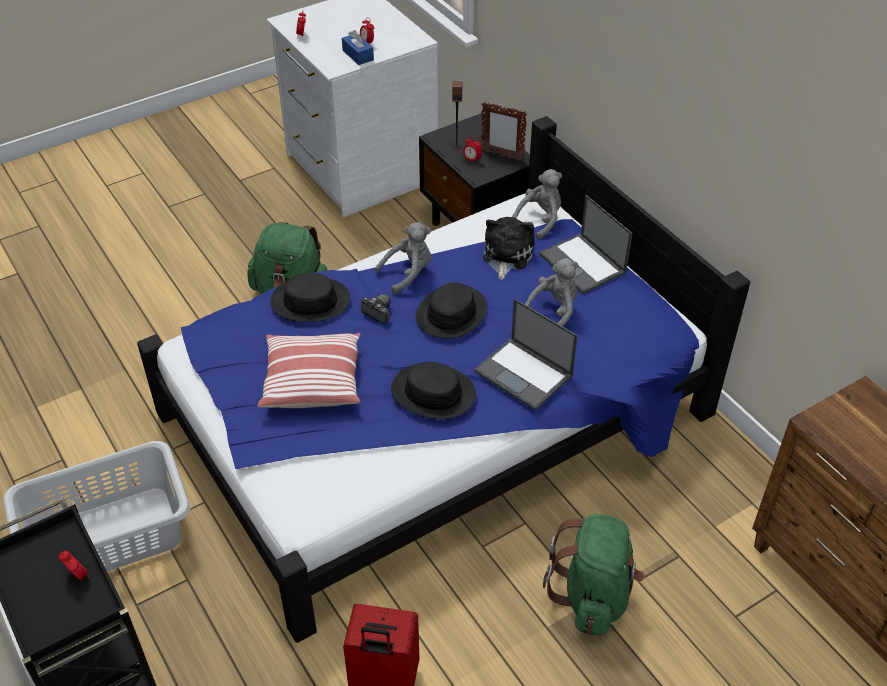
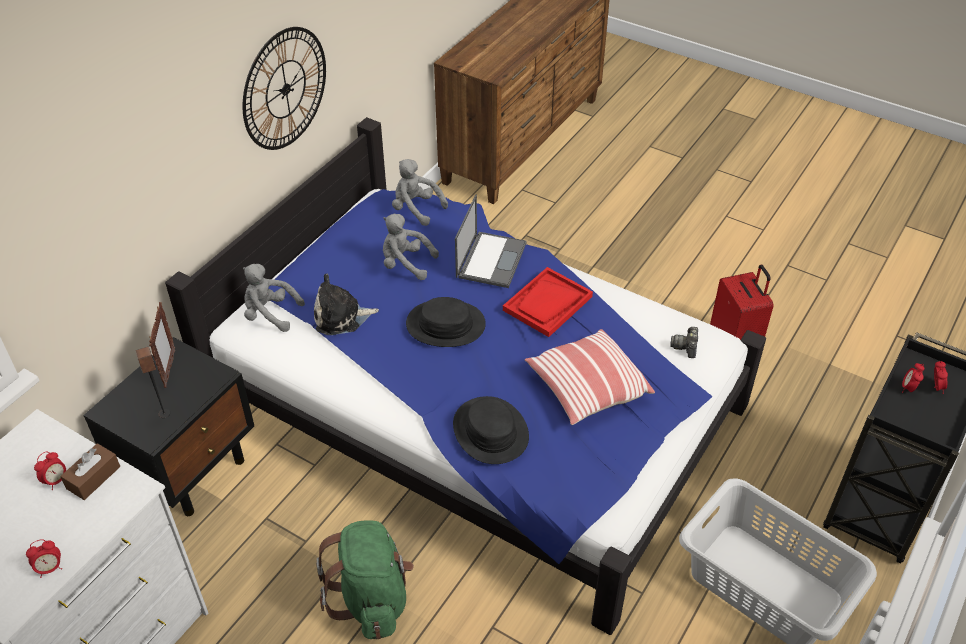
camera: 115 degrees left, 0 degrees up
(358, 55) = (93, 477): blue tissue box -> brown tissue box
(378, 313) = (476, 374): camera -> camera (686, 347)
(408, 273) = (405, 377): grey plush toy -> grey plush toy (416, 209)
(433, 392) = (547, 304): black hat -> red tray
(471, 160) = (189, 391): alarm clock -> alarm clock (935, 387)
(583, 264) = (328, 264): laptop -> none
(593, 595) = (587, 266): green backpack -> none
(691, 132) = (285, 89): none -> wall clock

